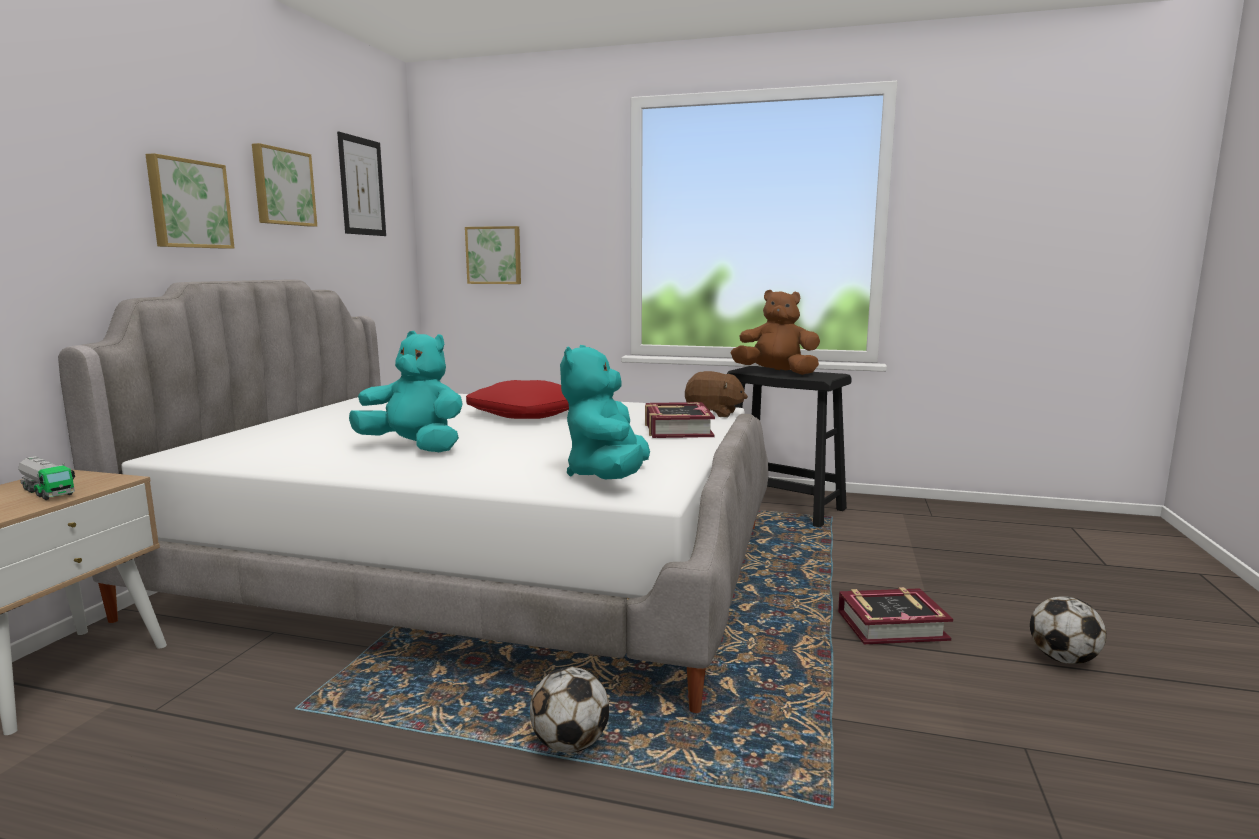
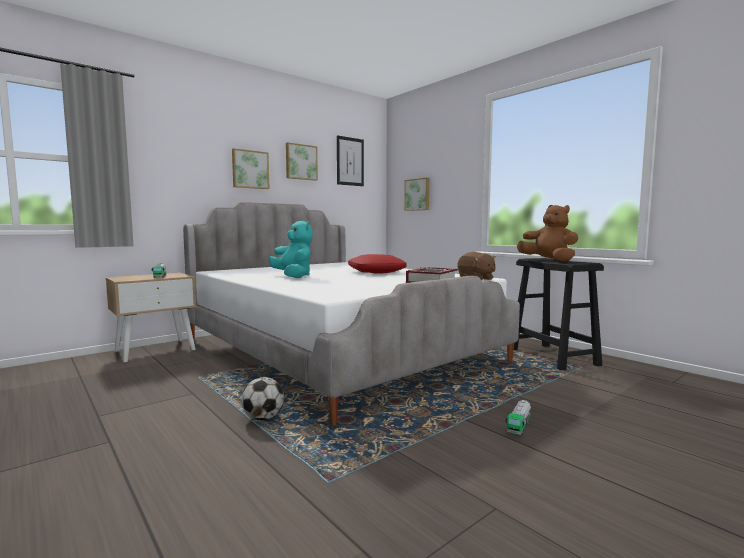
camera: 35 degrees right, 5 degrees down
(608, 477) = (335, 291): turquoise plush toy -> none
(891, 625) = (518, 426): book -> toy truck
(1063, 659) = (627, 481): football -> none

